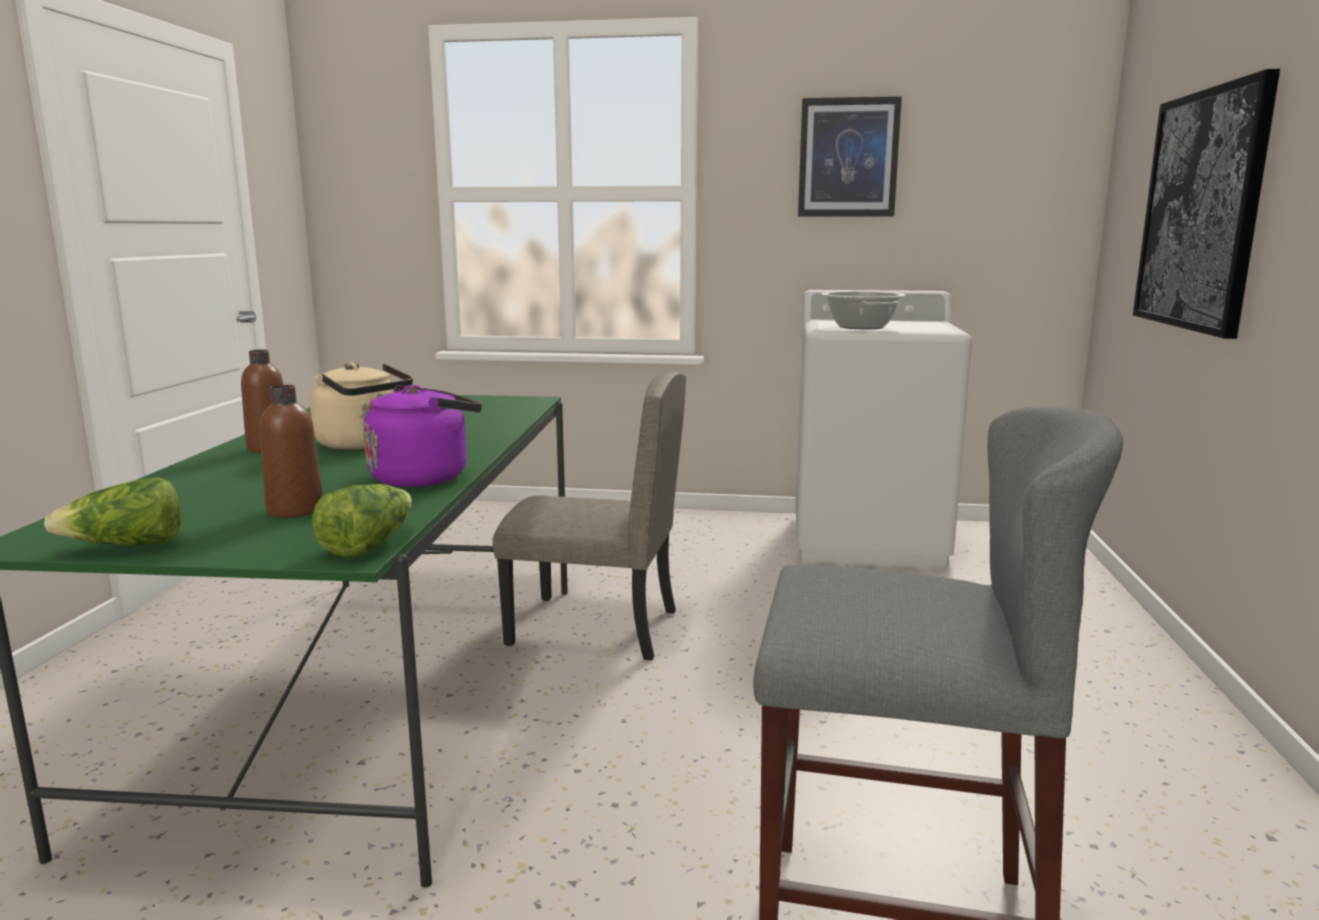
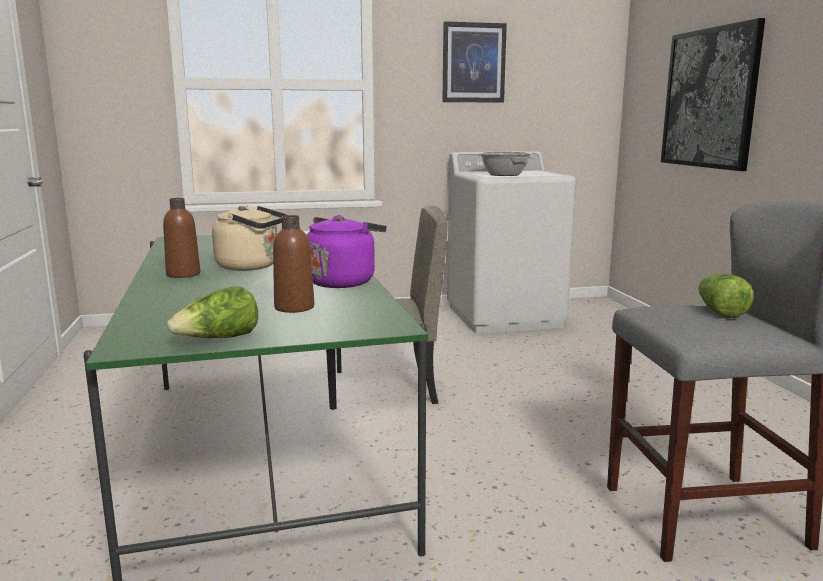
camera: 20 degrees left, 0 degrees up
(368, 545) = (391, 321): lettuce -> lettuce (719, 311)

